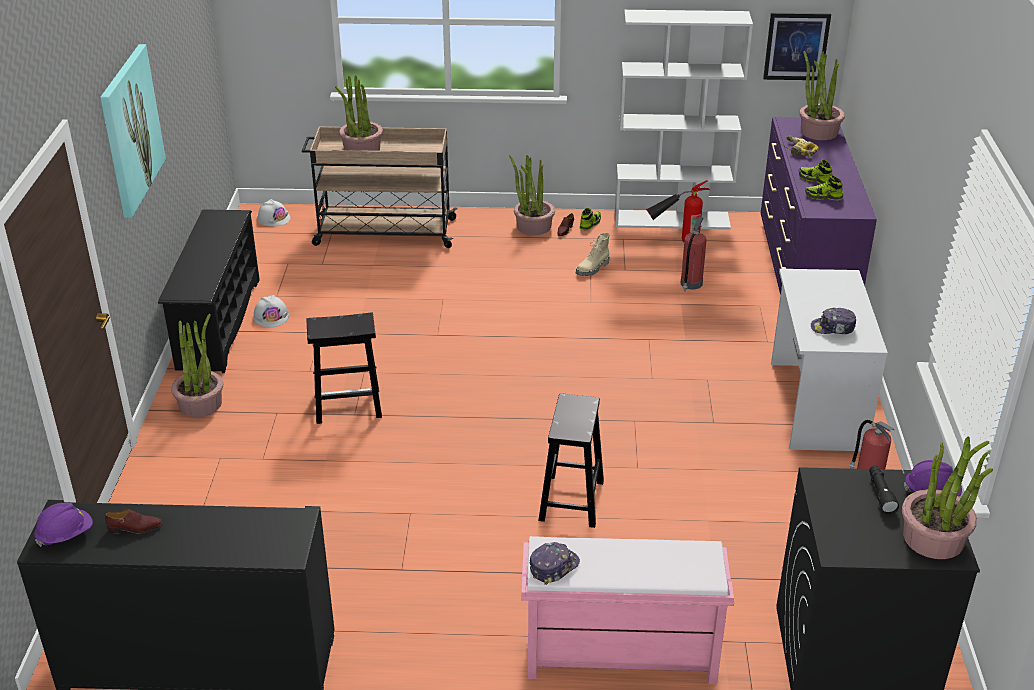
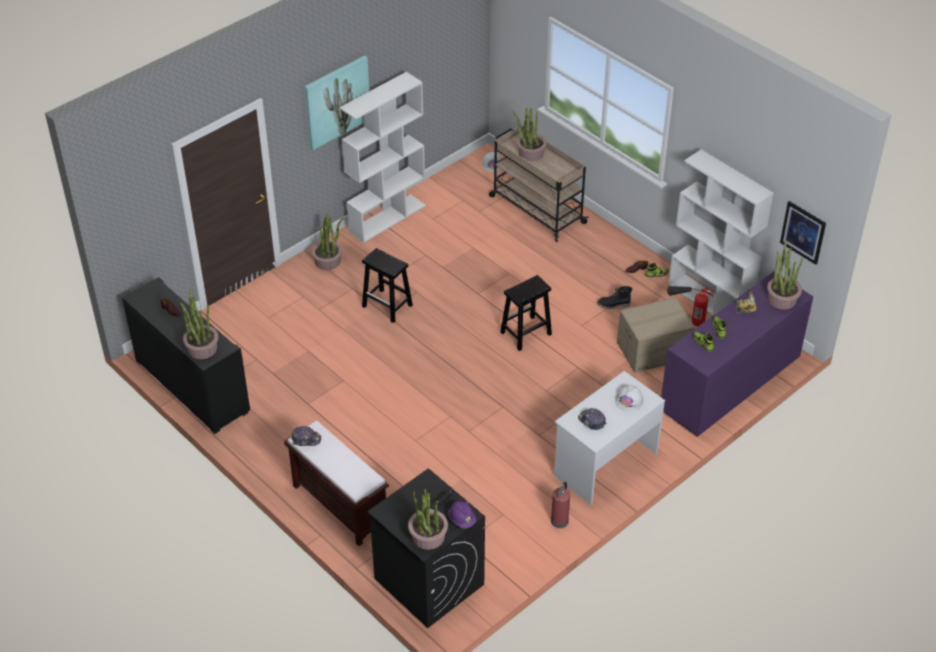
camera: 45 degrees right, 10 degrees up
(65, 535) = (147, 297): purple hard hat -> none
(217, 323) = (387, 218): black shoe rack -> white bookcase
(271, 316) = (415, 230): white hard hat -> white hard hat (629, 400)
(533, 226) = (622, 255): potted plant -> potted plant (202, 348)
(571, 501) = (416, 425): black stool -> black stool (525, 334)
(593, 269) = (613, 305): beige boot -> black boot
(619, 656) = (338, 505): pink bench -> brown bench
(691, 284) = (653, 350): fire extinguisher -> cardboard box

